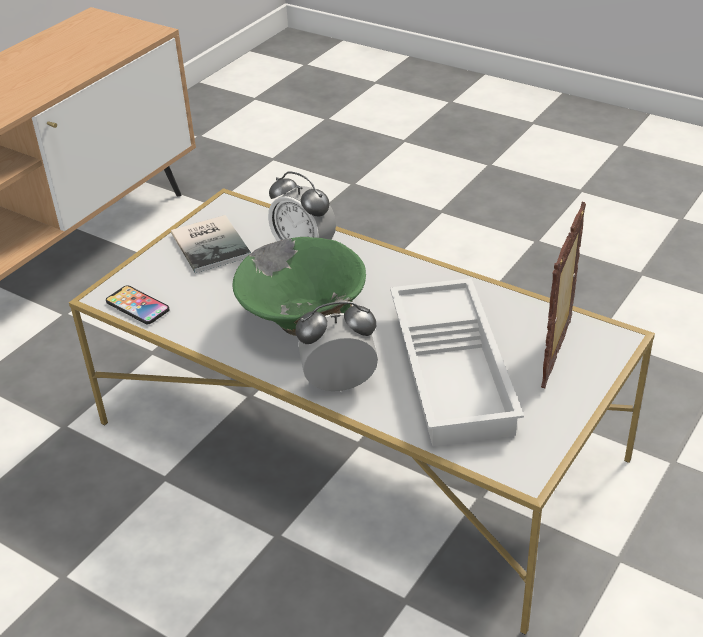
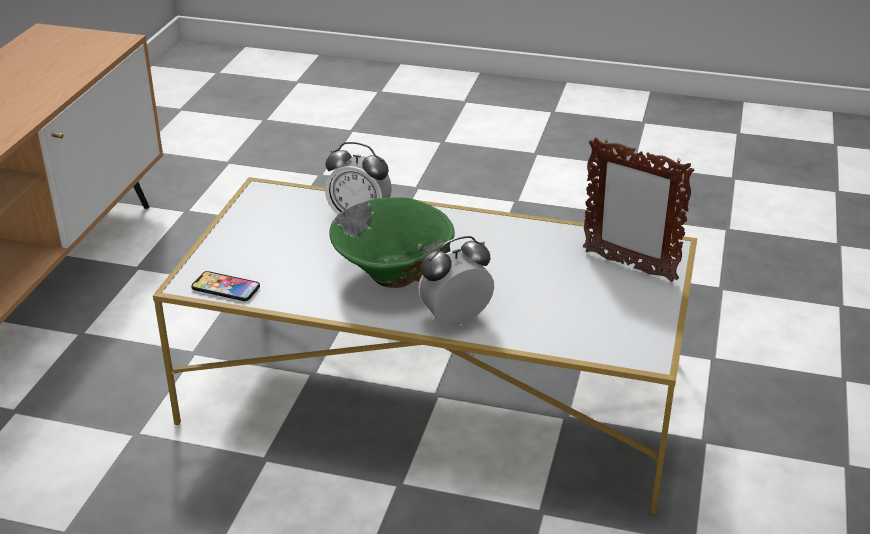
camera: 20 degrees left, 5 degrees down
(212, 243) = (267, 225): book -> none
(455, 370) = (549, 292): white tray -> none
(557, 354) = (628, 265): picture frame -> picture frame turned 60 degrees counterclockwise

